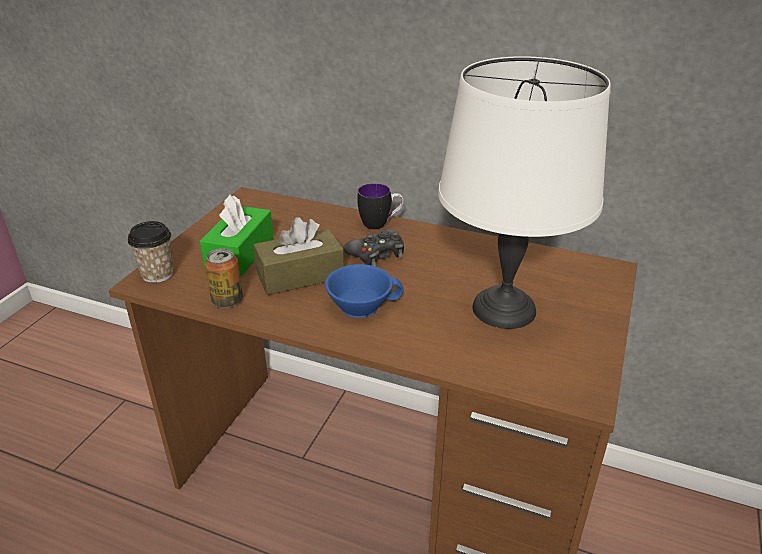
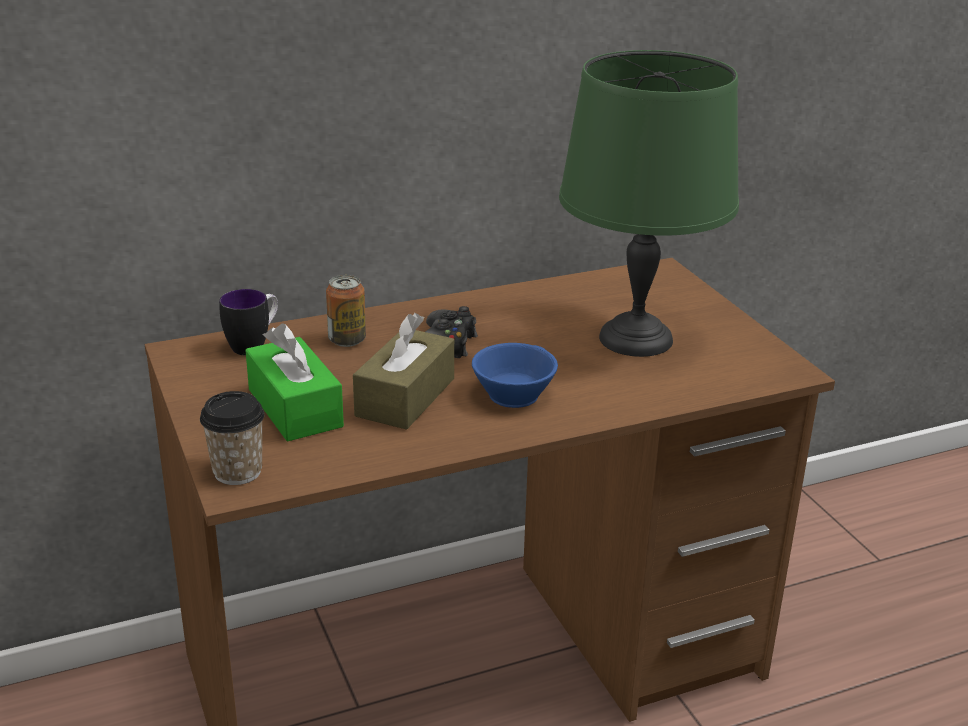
camera: 45 degrees left, 5 degrees down
(227, 301) = (374, 454): can -> can (347, 340)
(380, 224) = (395, 316): mug -> mug (254, 345)
(505, 309) = (637, 338): white table lamp -> green table lamp

